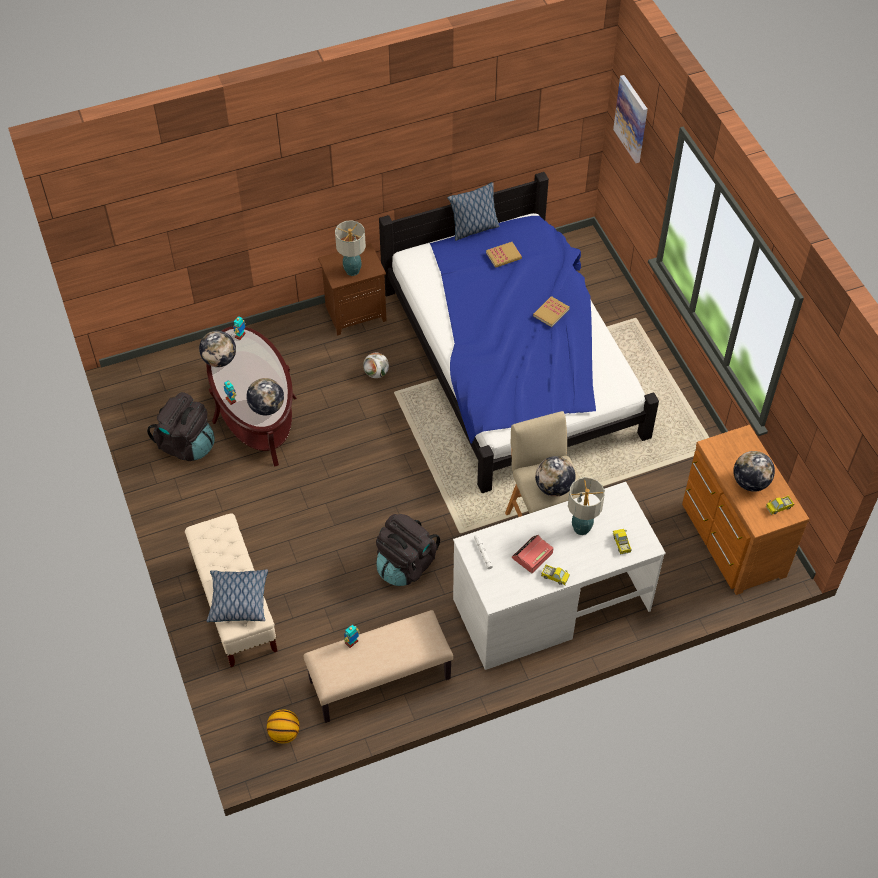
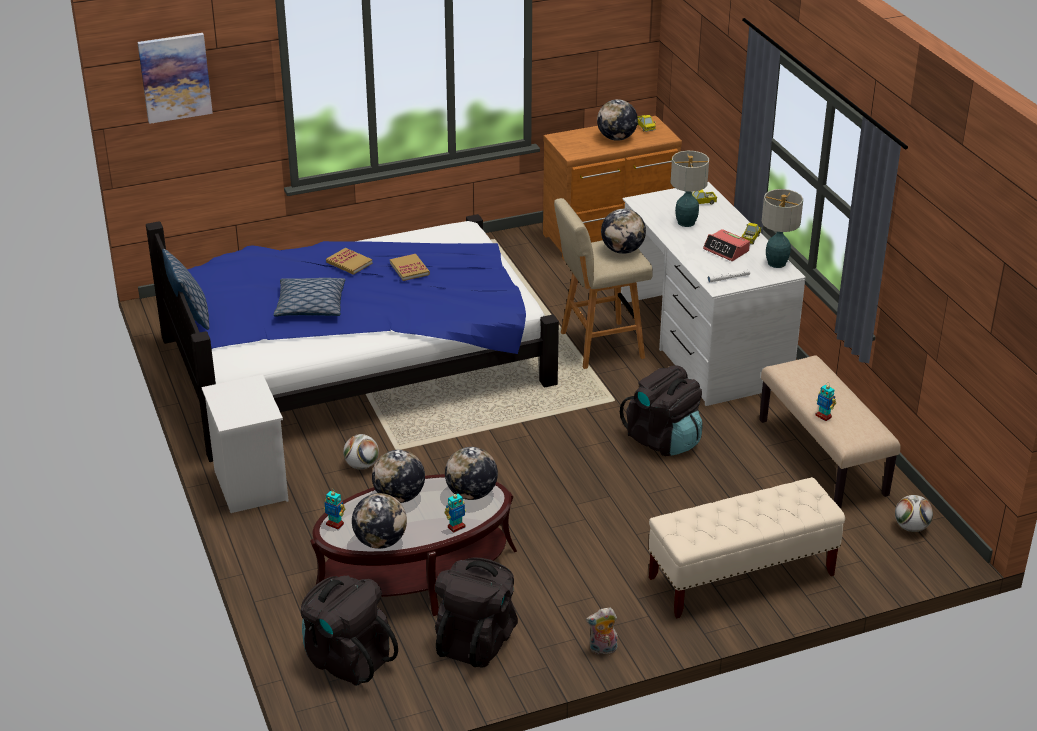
camera: 90 degrees left, 20 degrees down
(168, 514) = (602, 650): none -> plush toy
(177, 378) = (346, 658): none -> black backpack
(238, 600) = (785, 503): pillow -> pillow (310, 306)
(266, 368) = (399, 497): none -> globe
(284, 733) = (911, 527): basketball -> football
(353, 270) = (252, 400): table lamp -> table lamp (776, 263)
(355, 313) = (249, 485): brown nightstand -> white nightstand
(503, 256) = (247, 293): book -> book (409, 269)

